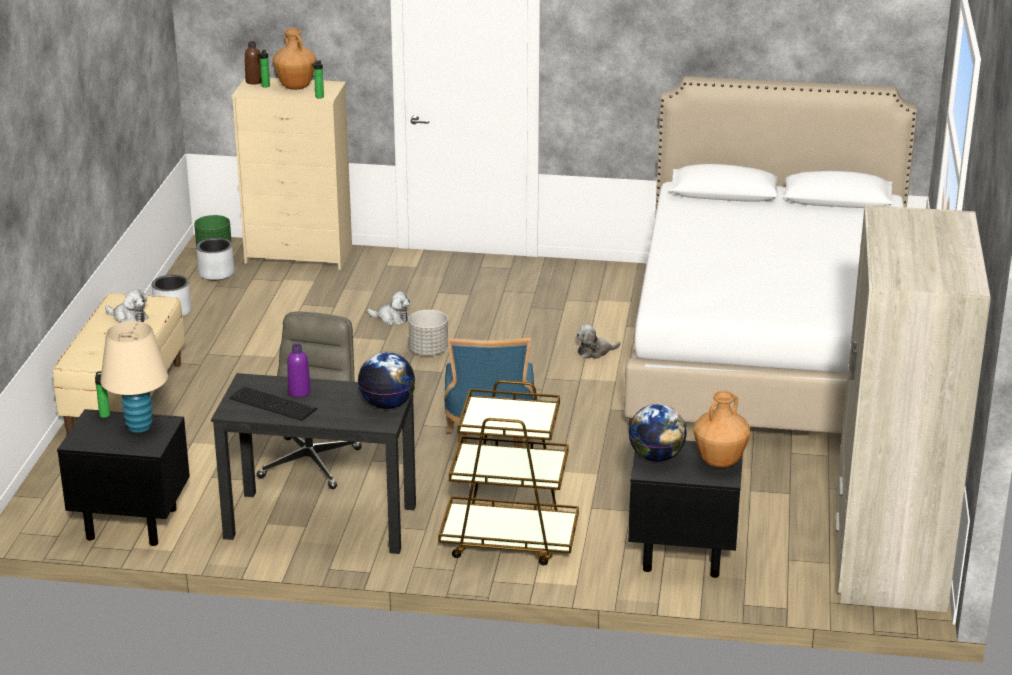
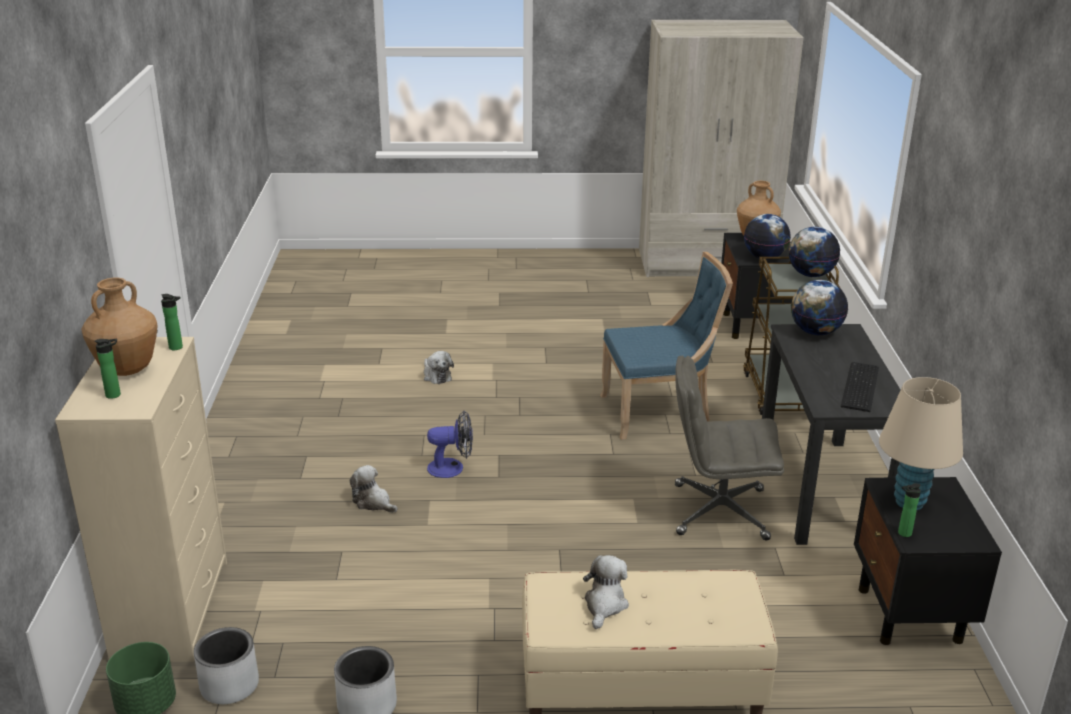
camera: 100 degrees left, 0 degrees up
(254, 81) = (87, 407): brown bottle -> none
(299, 392) = (826, 376): purple bottle -> none
(391, 318) = (373, 502): plush toy -> plush toy turned 60 degrees counterclockwise
(429, 351) = (452, 468): grey planter -> fan
(519, 426) = (810, 274): none -> globe
(770, 351) = (420, 301): white bed -> none

